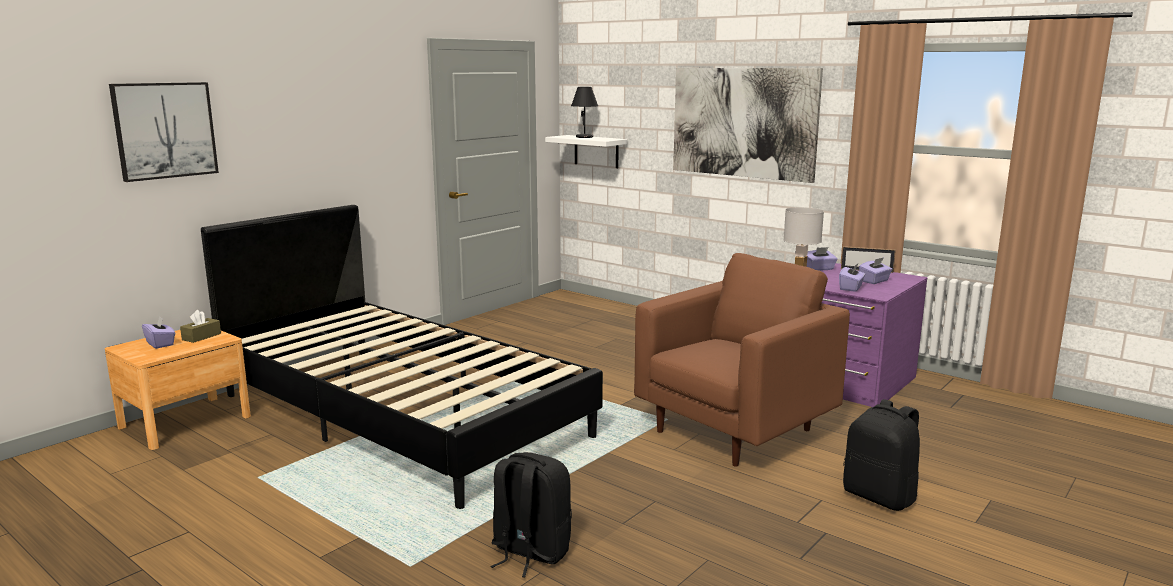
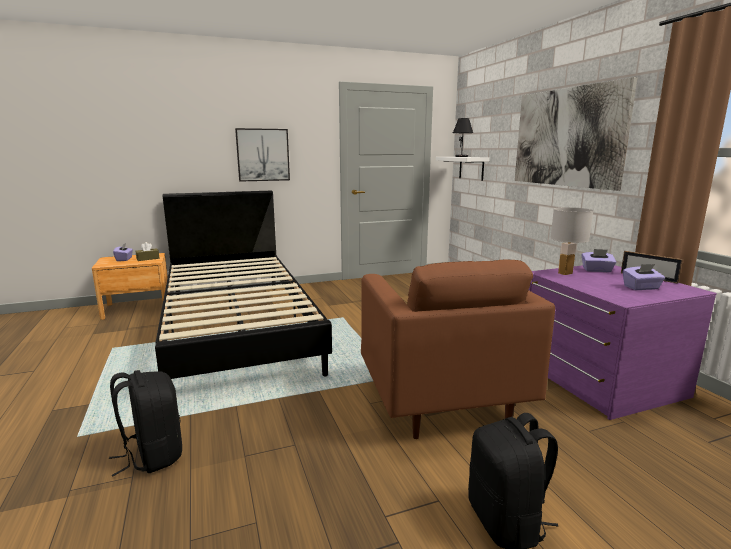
camera: 30 degrees right, 0 degrees up
(165, 130) = (142, 133): picture -> picture (263, 155)
(735, 430) = (441, 401): brown armchair -> brown armchair turned 90 degrees clockwise
(851, 288) = (603, 290): purple tissue box -> none

